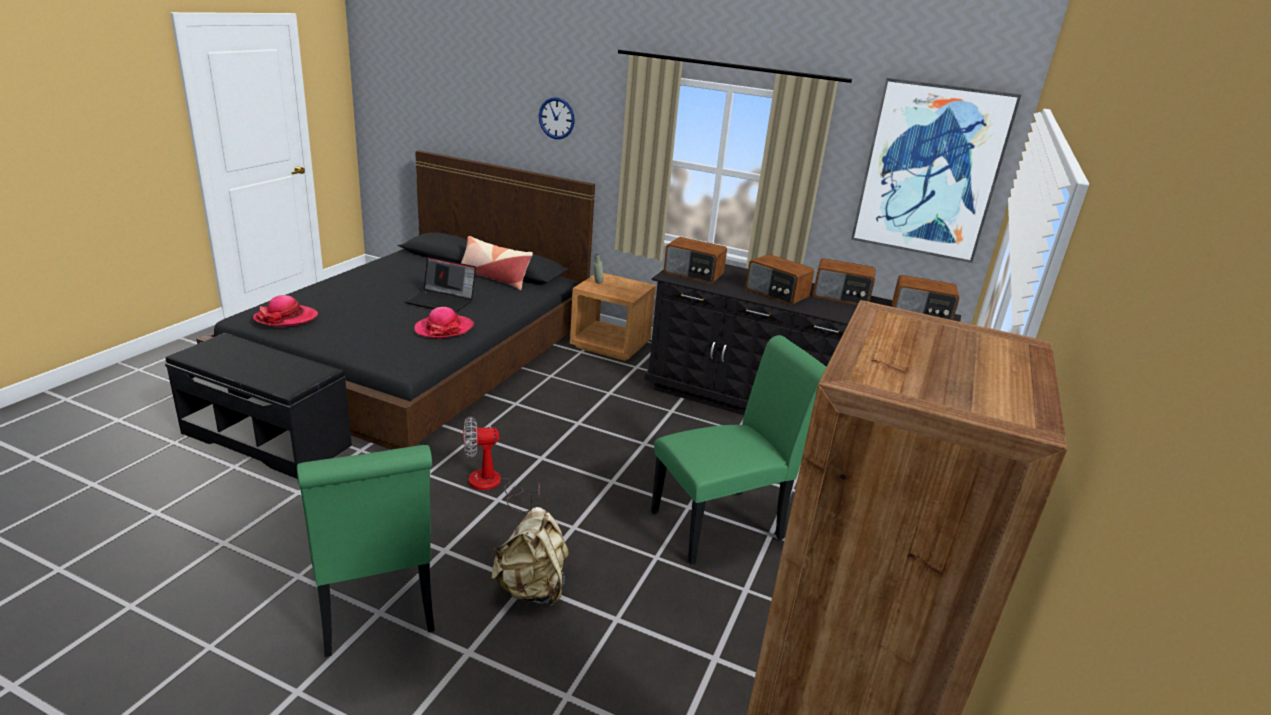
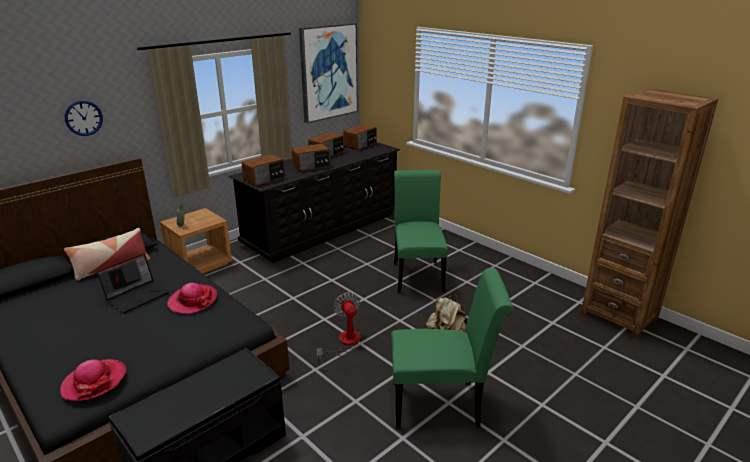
camera: 65 degrees left, 0 degrees up
(493, 486) = (344, 343): fan -> fan turned 150 degrees clockwise

